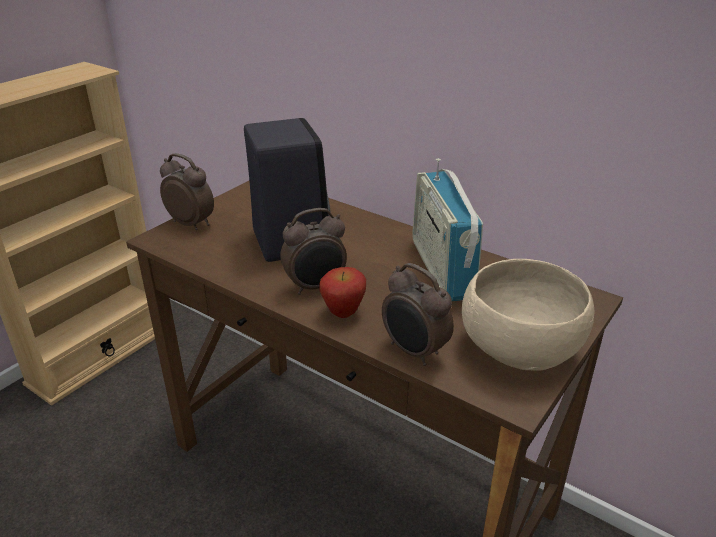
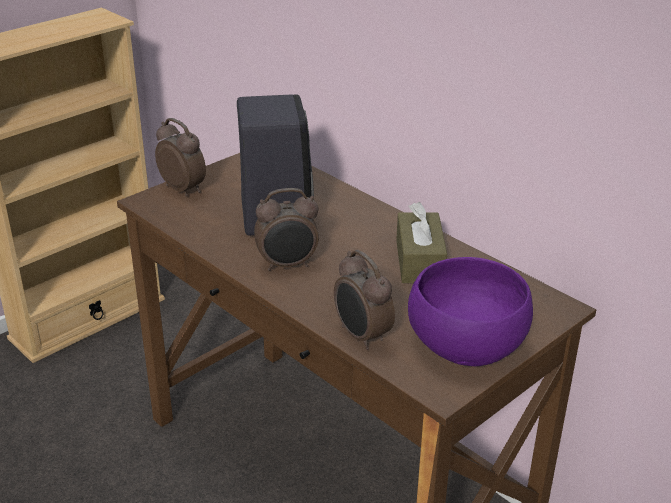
camera: 10 degrees right, 0 degrees up
(343, 313) = (306, 293): apple -> none
(442, 269) = (419, 261): radio -> brown tissue box
(519, 348) = (465, 345): beige bowl -> purple bowl

